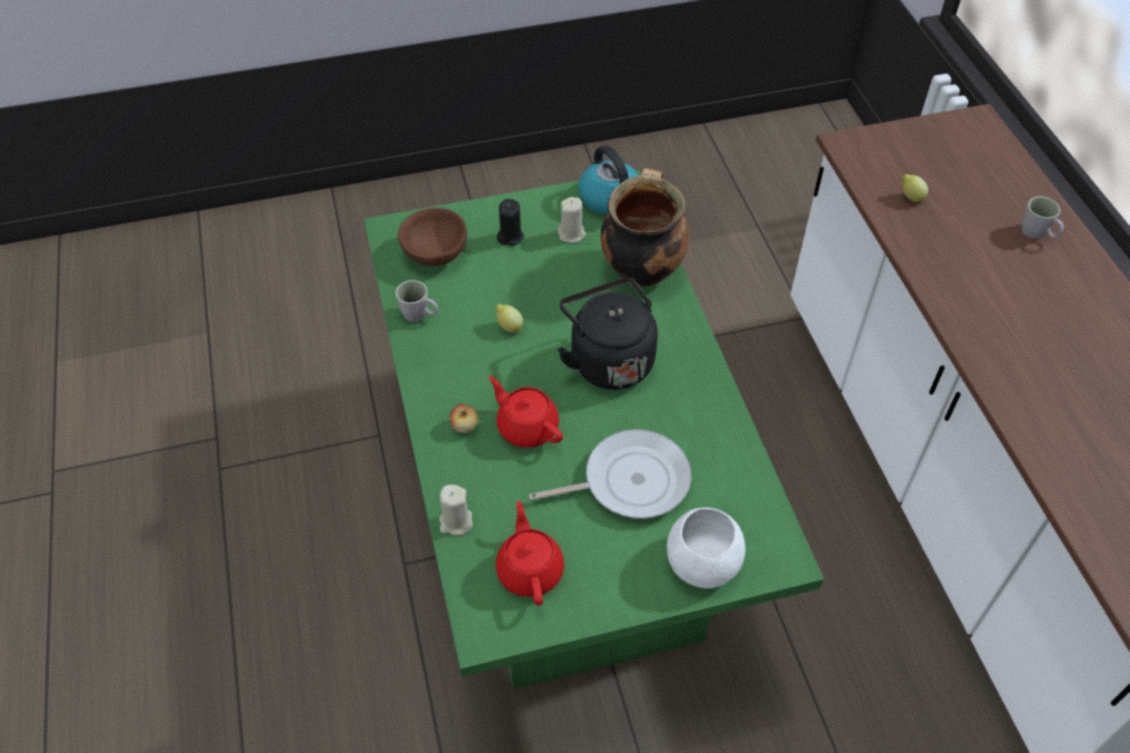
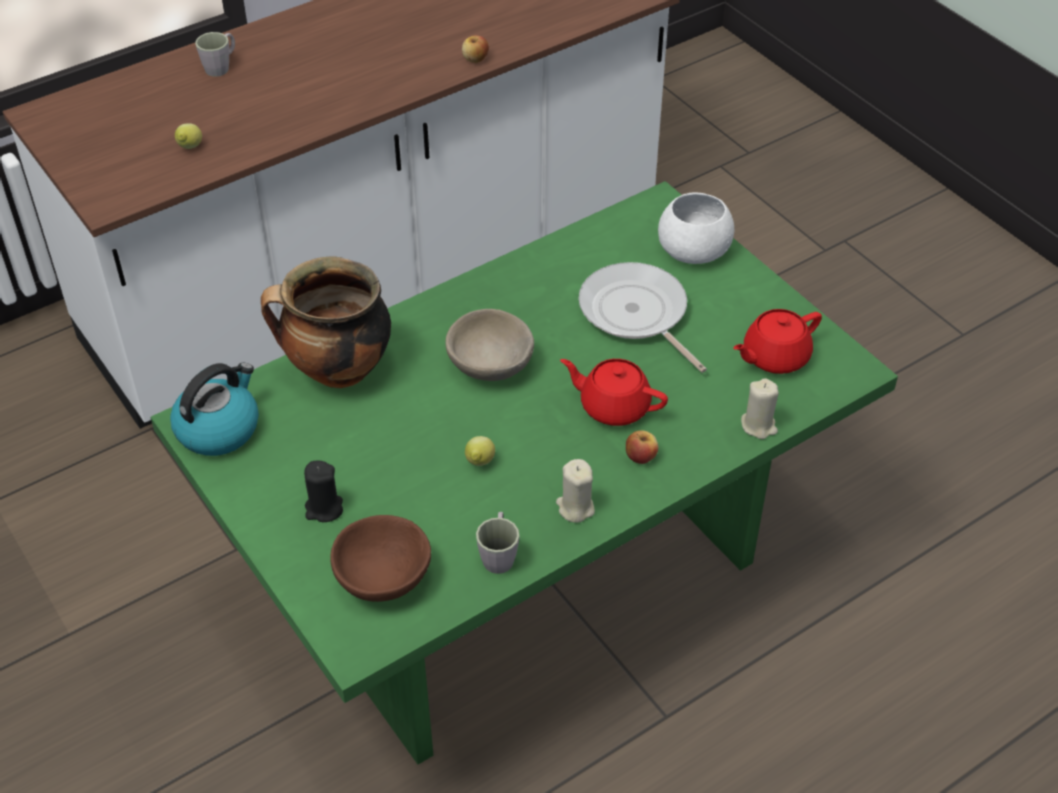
camera: 110 degrees left, 5 degrees down
(527, 427) = (613, 406): red teapot -> red teapot turned 90 degrees clockwise
(571, 234) = (298, 449): beige candle -> beige candle (575, 508)
(608, 359) = (489, 366): black kettle -> beige bowl
(1025, 426) = (475, 59): none -> apple

